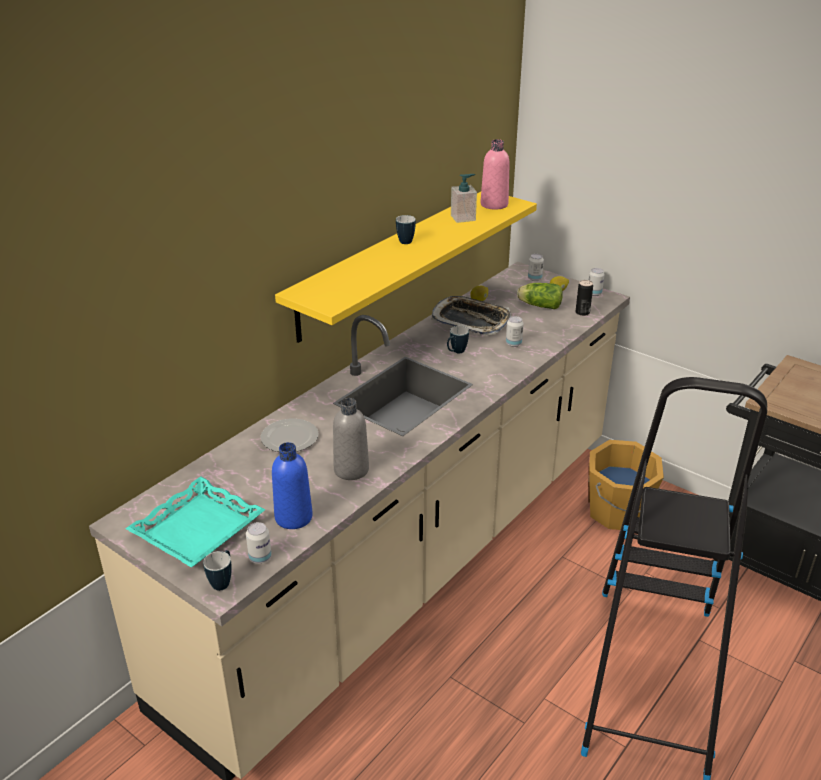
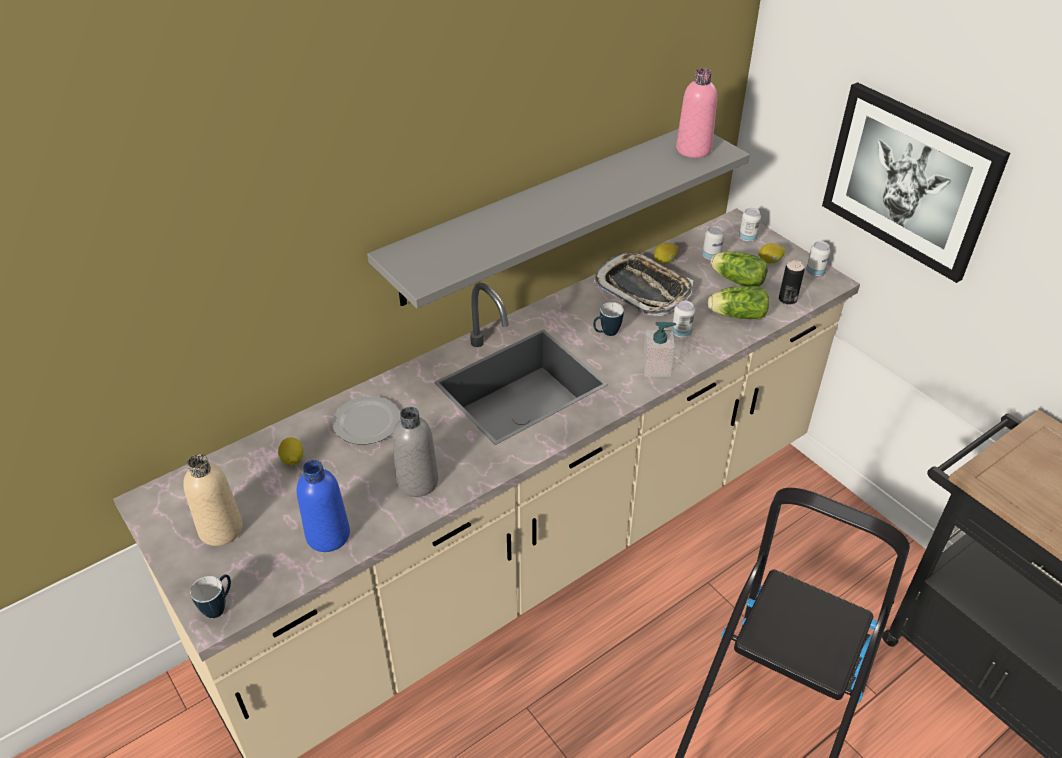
camera: 15 degrees right, 10 degrees up
(198, 529) = (221, 529): turquoise tray -> beige bottle
(238, 473) = (292, 460): none -> lemon
(260, 558) = (270, 583): can -> can (711, 256)
(392, 262) = (544, 212): yellow shelf -> grey shelf
(407, 240) = (559, 193): mug -> none
(463, 218) = (644, 166): soap dispenser -> soap dispenser (656, 368)
(548, 327) = (735, 315): none -> lettuce
(618, 512) = (797, 537): orange bucket -> none
(659, 204) = (909, 180): none -> picture

